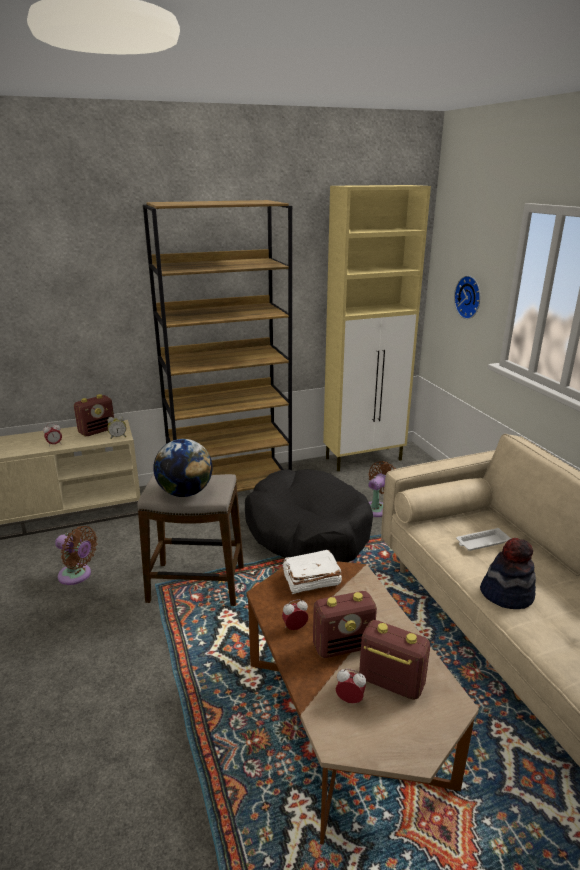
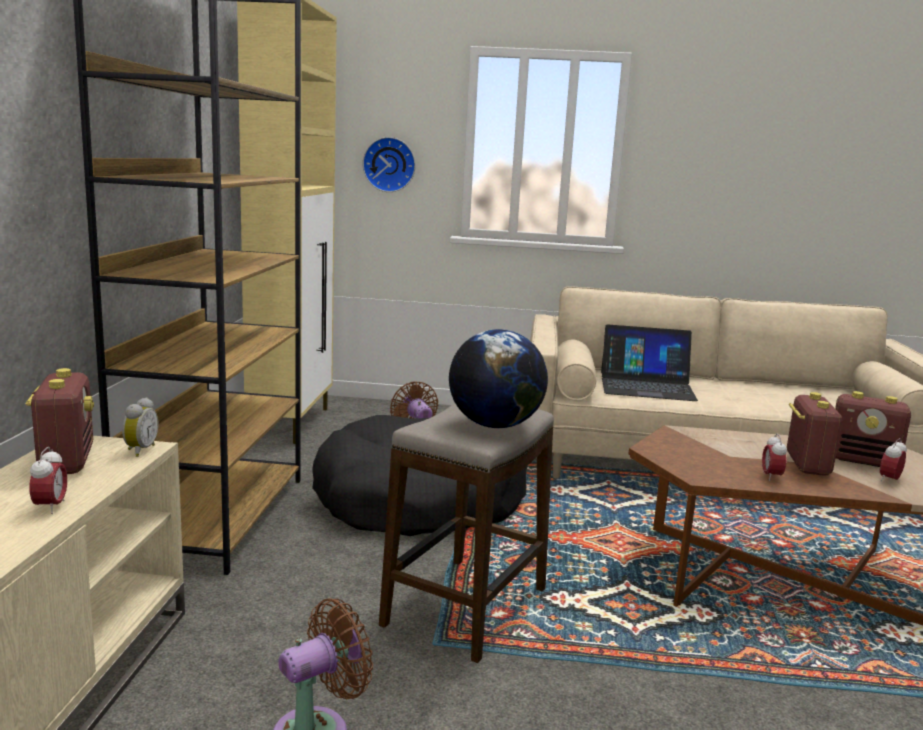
camera: 65 degrees left, 10 degrees down
(310, 580) = (683, 452): white book -> none
(390, 682) = (863, 461): radio -> radio turned 120 degrees counterclockwise
(481, 543) = (646, 386): white tray -> laptop
(506, 594) = (733, 401): hat -> none

